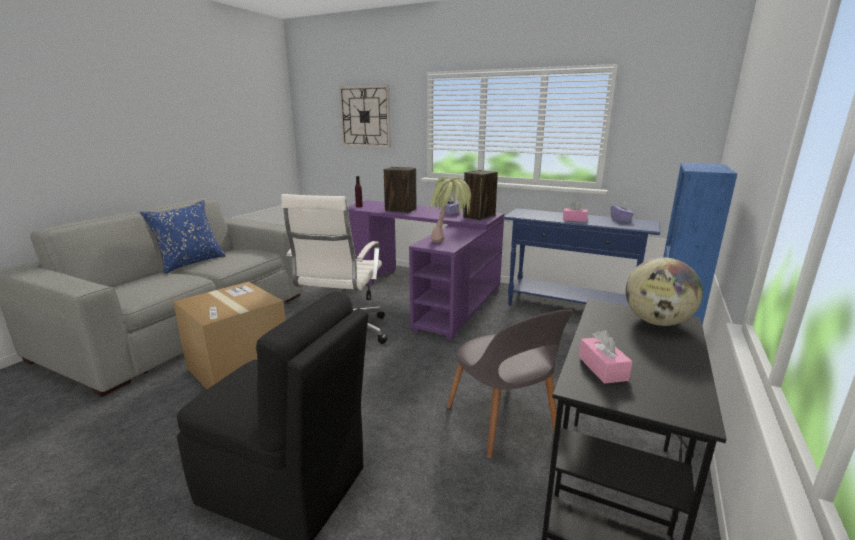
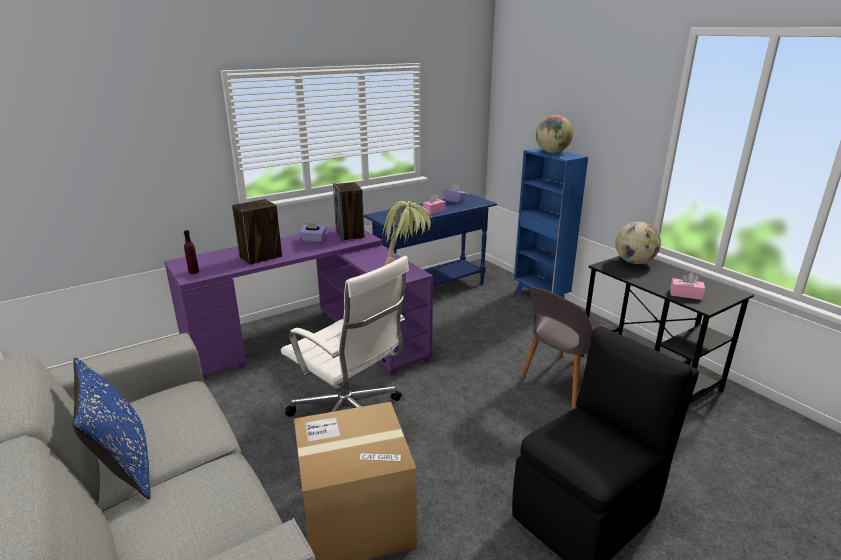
camera: 60 degrees left, 5 degrees up
(365, 116) = (120, 139): wall clock -> none
(502, 422) = (563, 382): grey chair -> grey chair turned 135 degrees clockwise
(705, 166) = (552, 152): none -> globe

